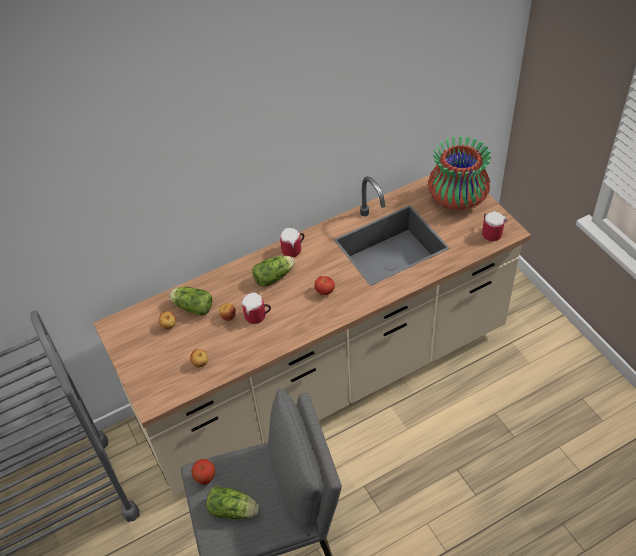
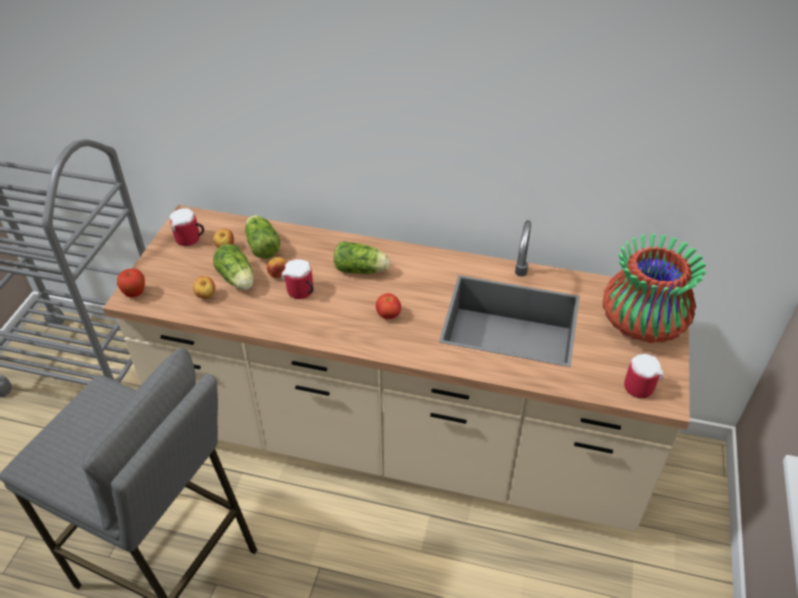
camera: 40 degrees right, 5 degrees down
(205, 478) = (96, 399): apple -> apple (135, 294)
(234, 510) = (78, 446): lettuce -> lettuce (237, 280)
(294, 250) = (409, 259): mug -> mug (190, 240)

